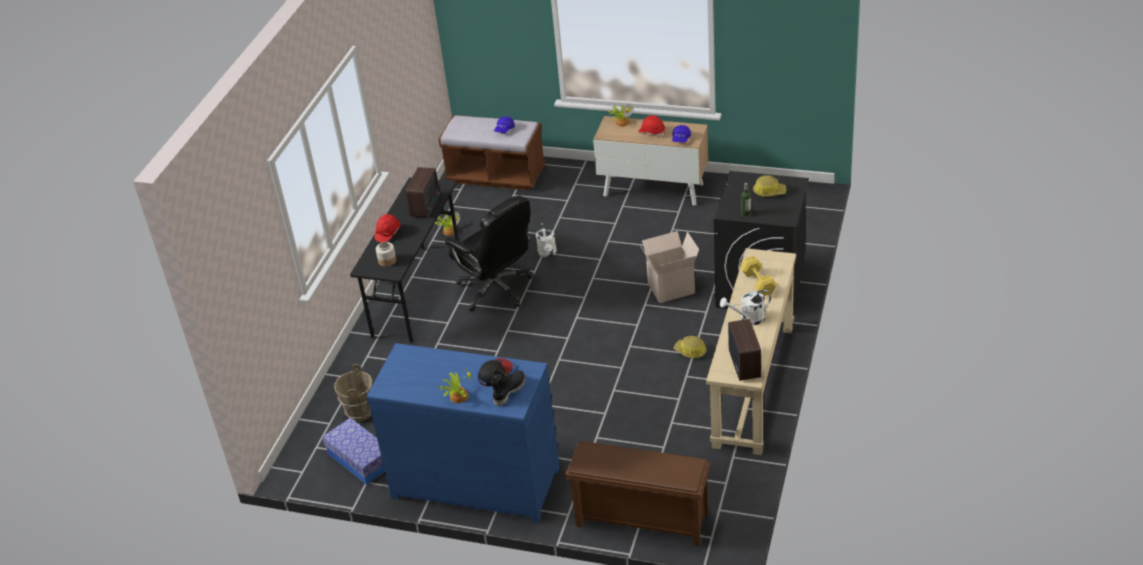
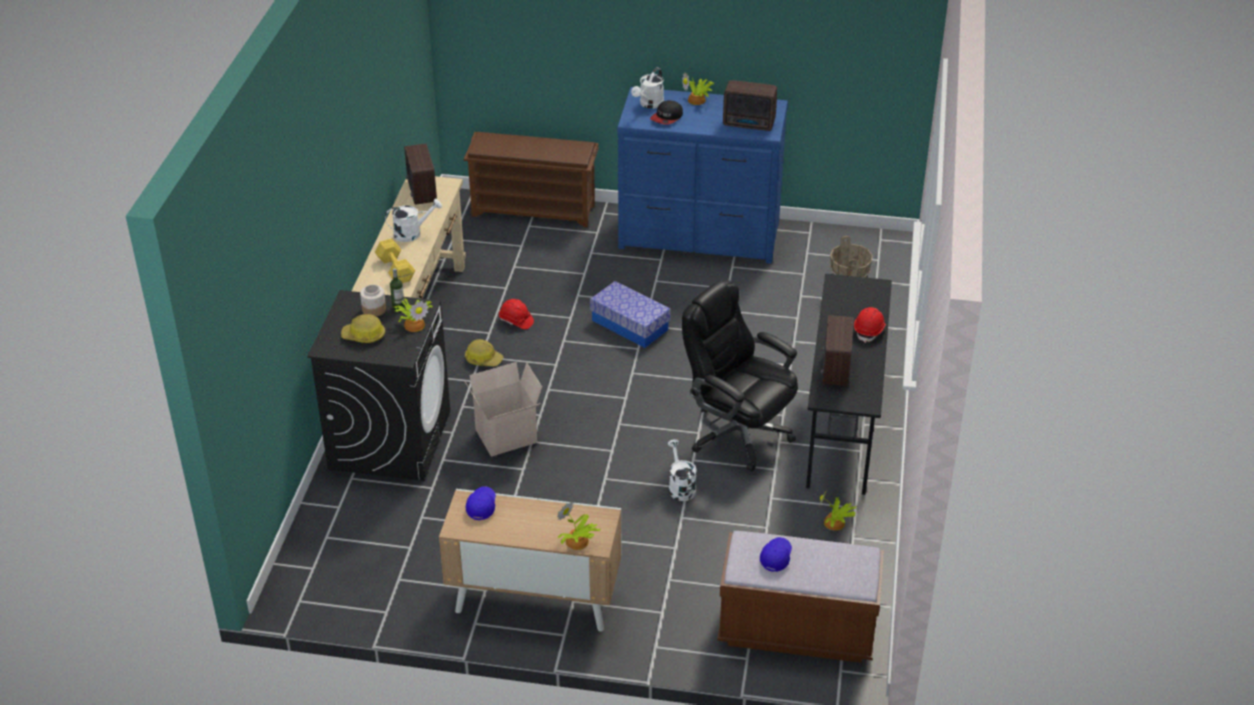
camera: 170 degrees right, 0 degrees up
(360, 460) = (825, 250): storage box -> storage box (630, 325)
(387, 260) = (852, 296): jar -> jar (374, 310)
(416, 363) = (750, 124): none -> radio
(509, 391) = (649, 104): black boot -> white watering can
(652, 132) = (527, 520): red hard hat -> red hard hat (516, 321)
(731, 200) = (414, 324): none -> potted plant

